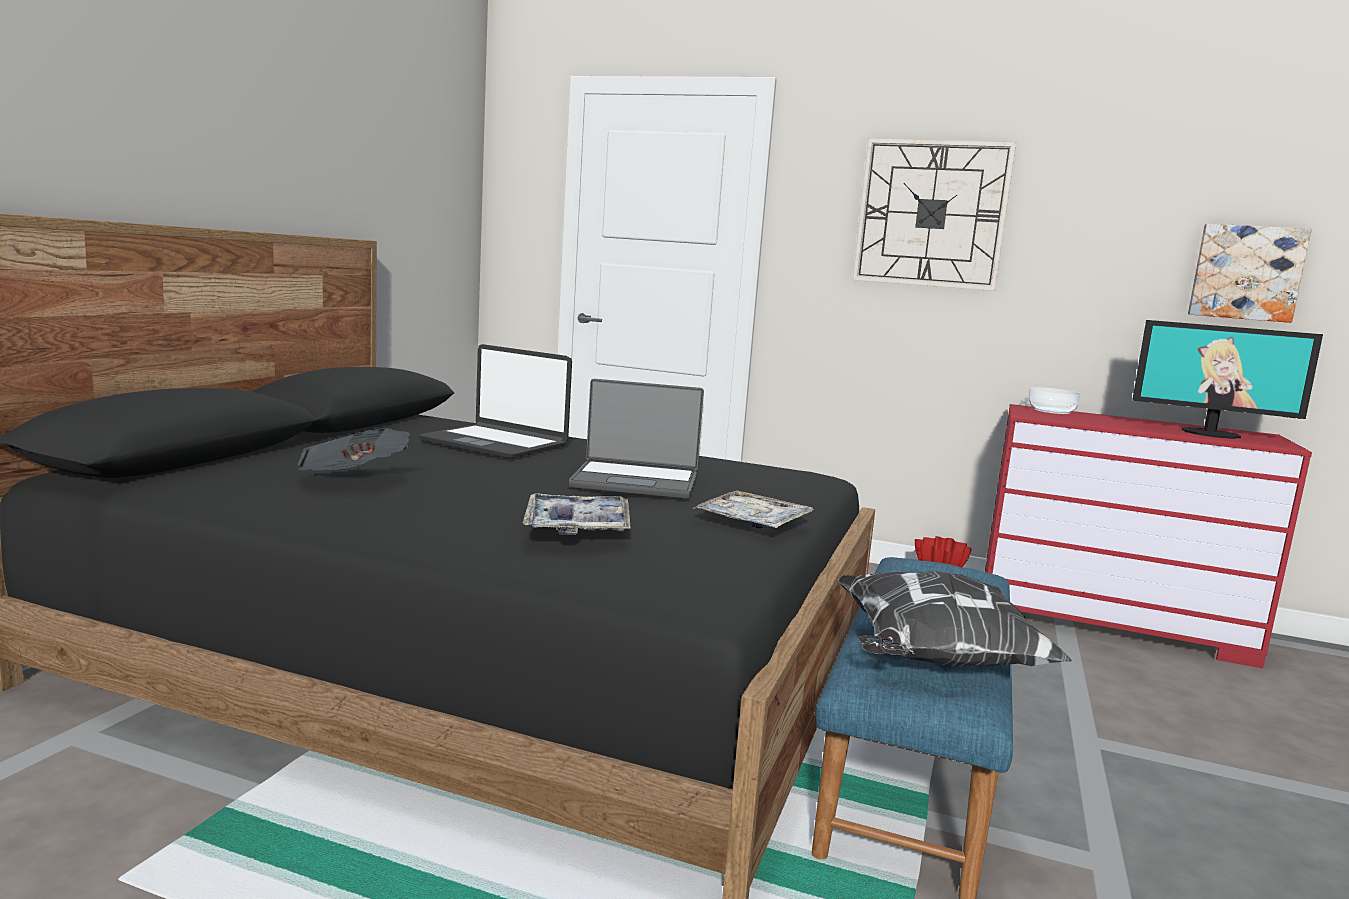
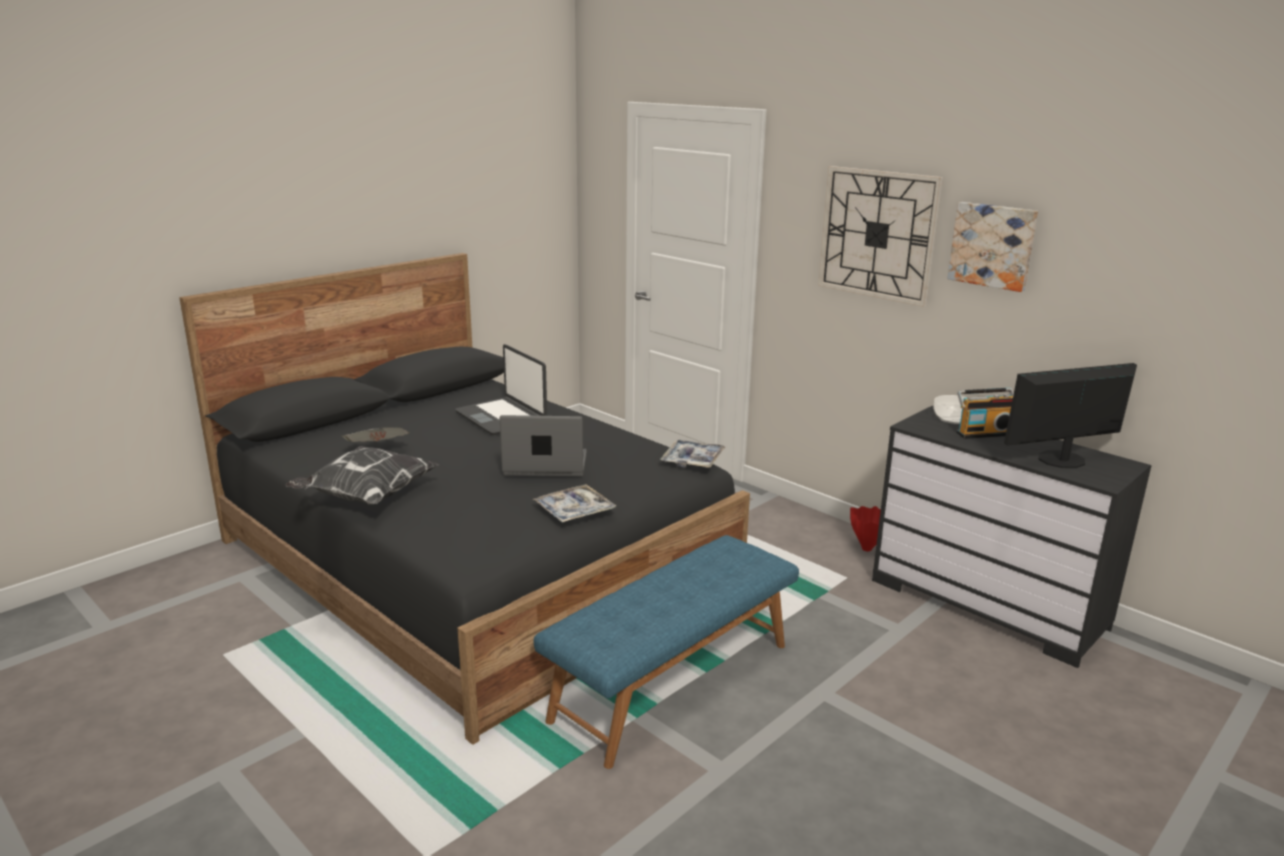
camera: 25 degrees right, 10 degrees up
(577, 526) = (447, 507): tray -> tray (692, 460)
(635, 482) = (545, 465): laptop -> laptop turned 150 degrees clockwise
(934, 660) = (626, 623): pillow -> pillow (366, 497)
(1101, 419) = (982, 433): none -> radio
(1110, 622) = (988, 604): red dresser -> black dresser
(1210, 433) = (1061, 460): monitor -> monitor turned 120 degrees clockwise
(1246, 273) = (1132, 312): picture -> picture (993, 245)

